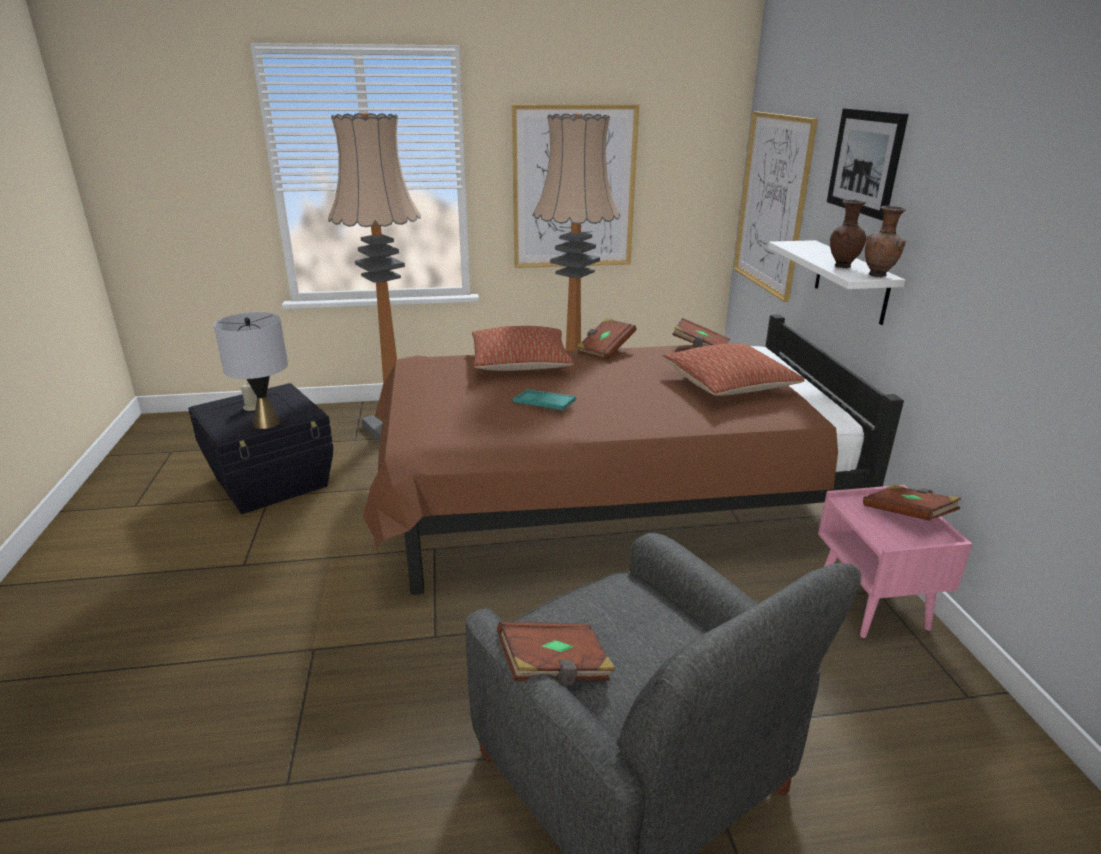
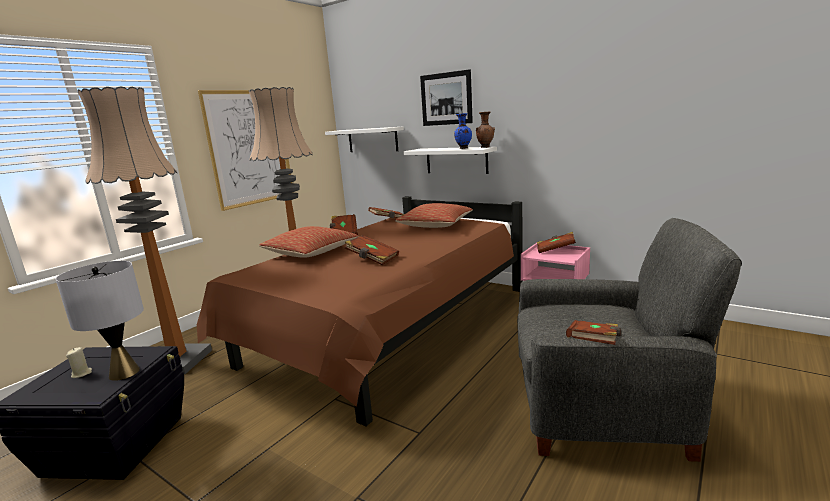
camera: 45 degrees left, 10 degrees down
(544, 404) = (372, 259): turquoise tray -> brown book
(772, 203) = (372, 140): picture -> white shelf
(842, 266) = (463, 148): brown vase -> blue vase

